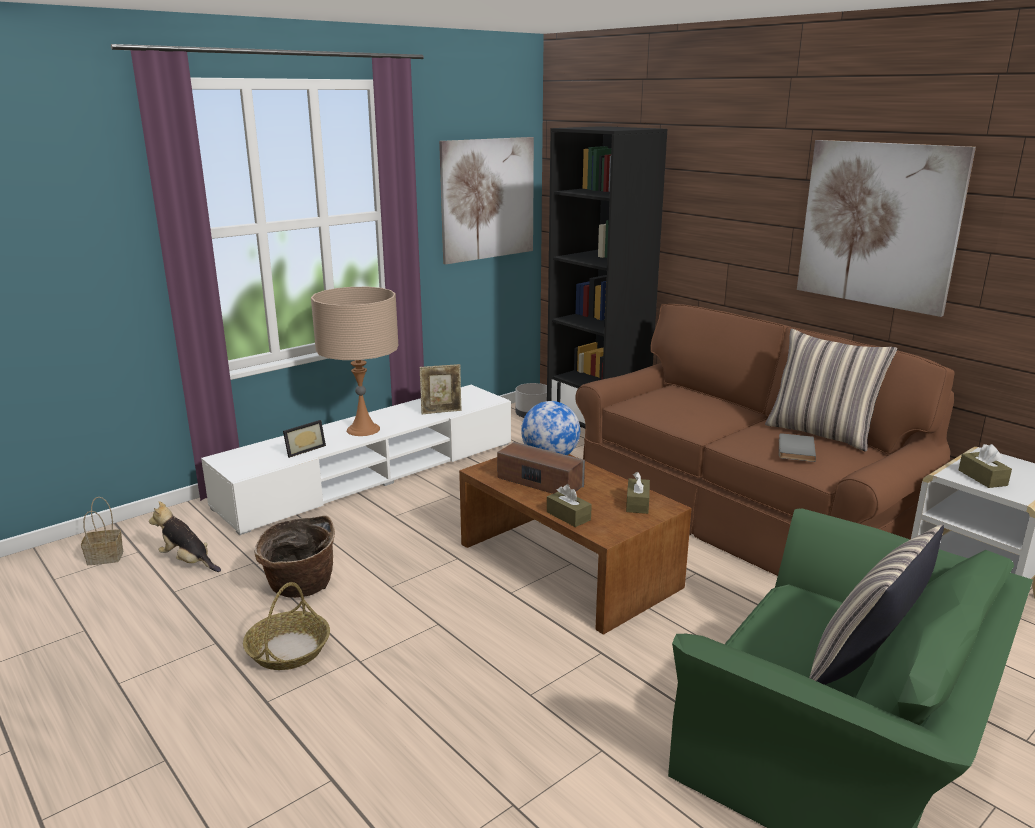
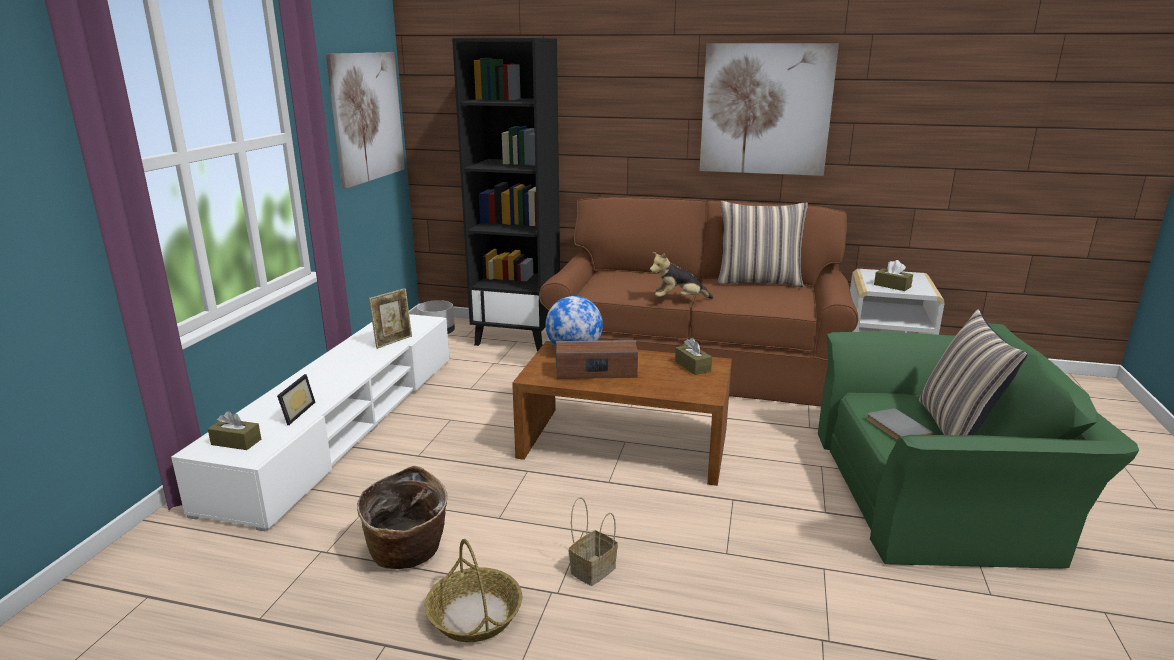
camera: 35 degrees left, 0 degrees up
(106, 557) = (106, 620): basket -> basket (593, 569)
(188, 562) = (235, 581): plush toy -> plush toy (678, 300)
(363, 429) = (334, 377): beige table lamp -> none
(568, 516) = (659, 391): brown tissue box -> brown tissue box (236, 442)
(794, 449) = (762, 296): grey book -> grey book (896, 428)

